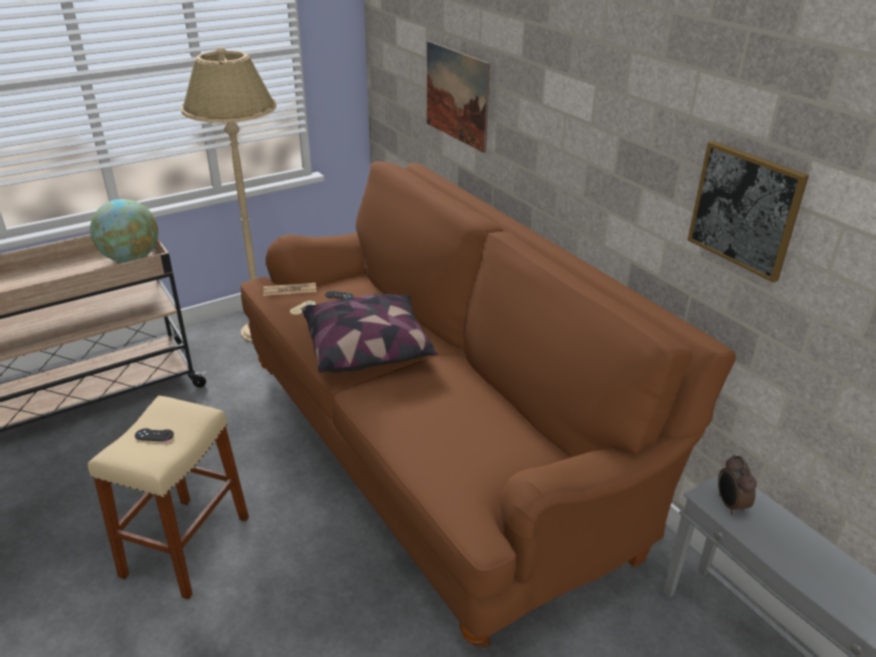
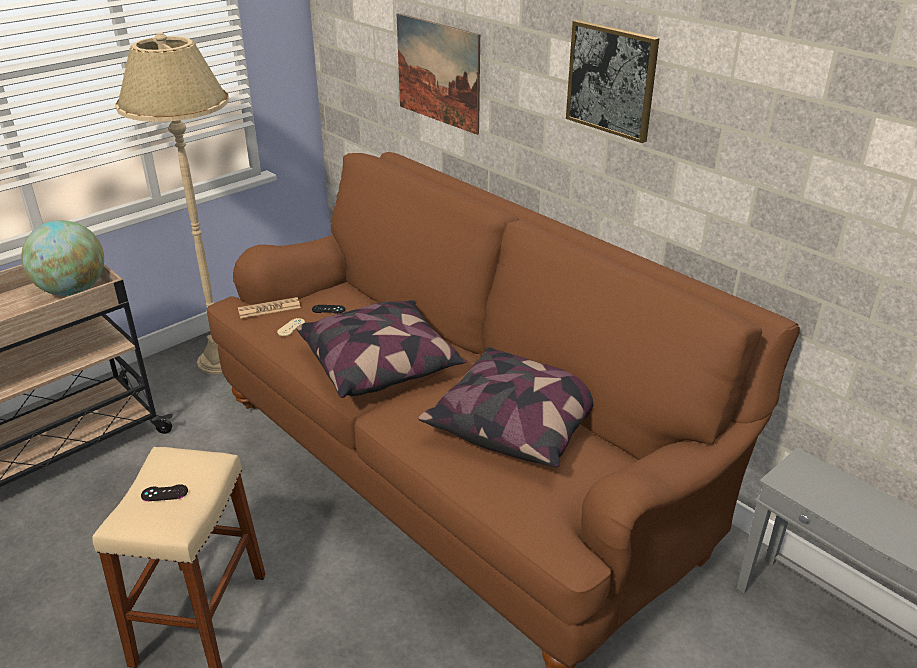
camera: 10 degrees left, 0 degrees up
(470, 413) = (516, 423): none -> pillow
(730, 505) = (808, 485): alarm clock -> none
(745, 209) = (802, 173): picture -> picture (611, 80)

